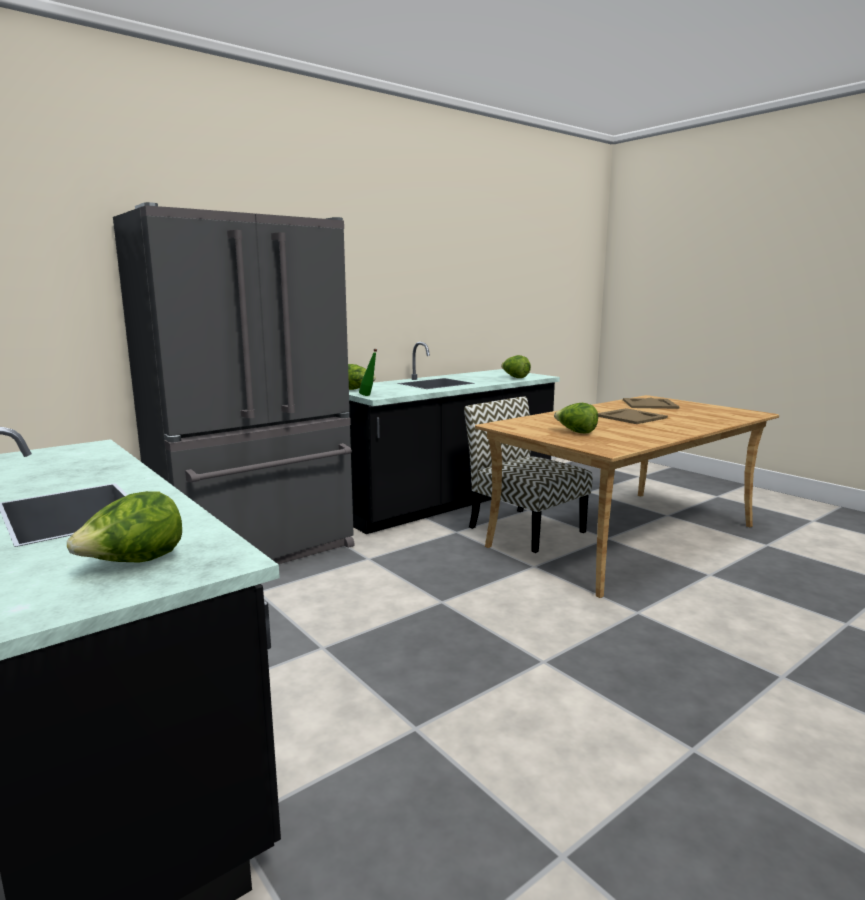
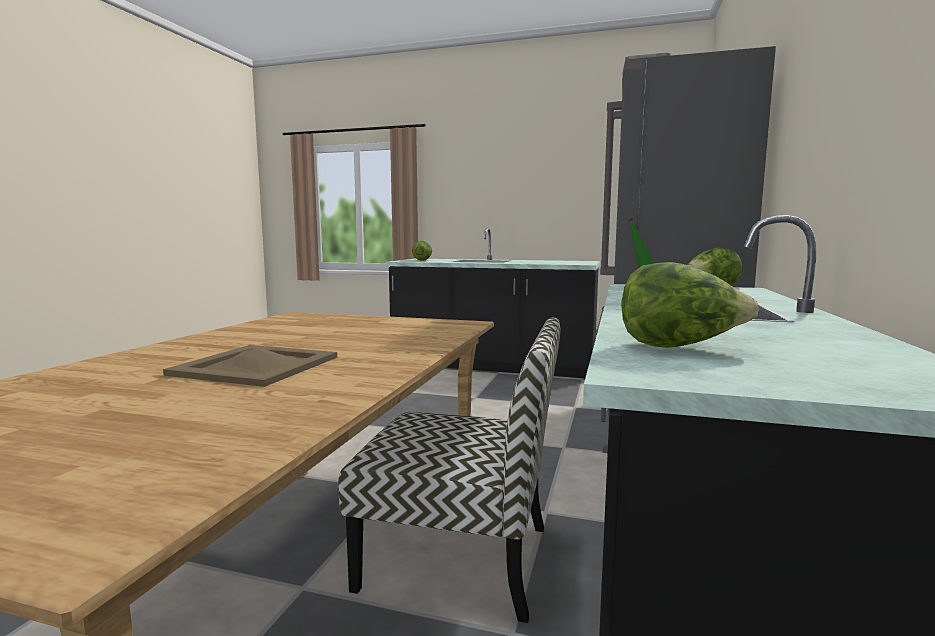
camera: 145 degrees right, 5 degrees down
(576, 432) = (347, 326): lettuce -> none
(650, 404) = (154, 442): beige tray -> none

